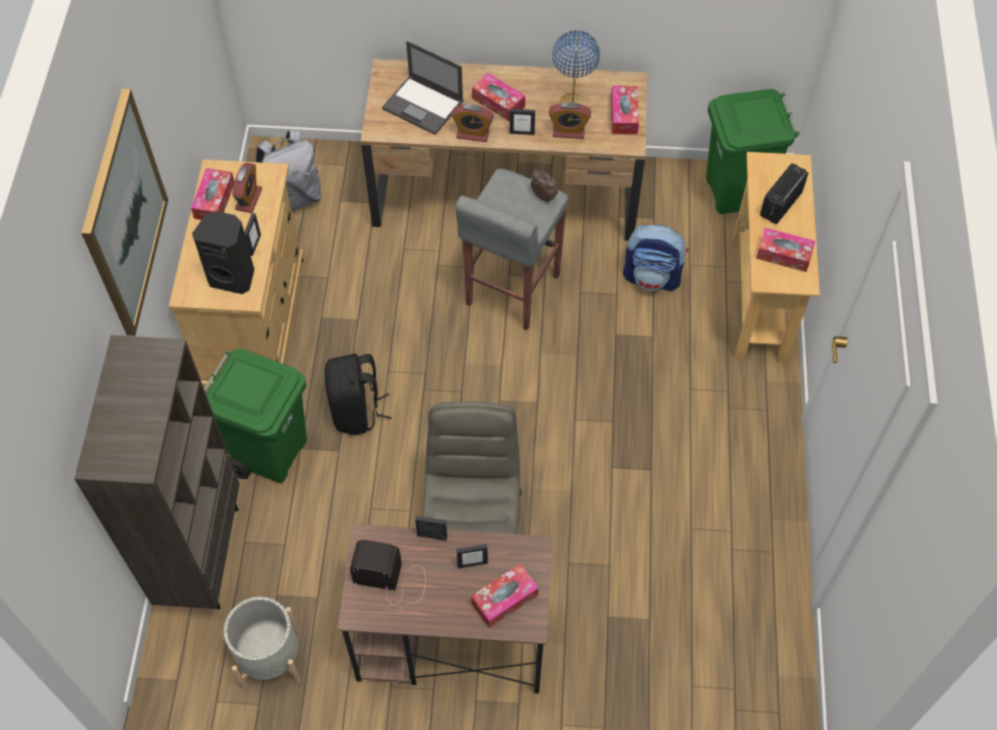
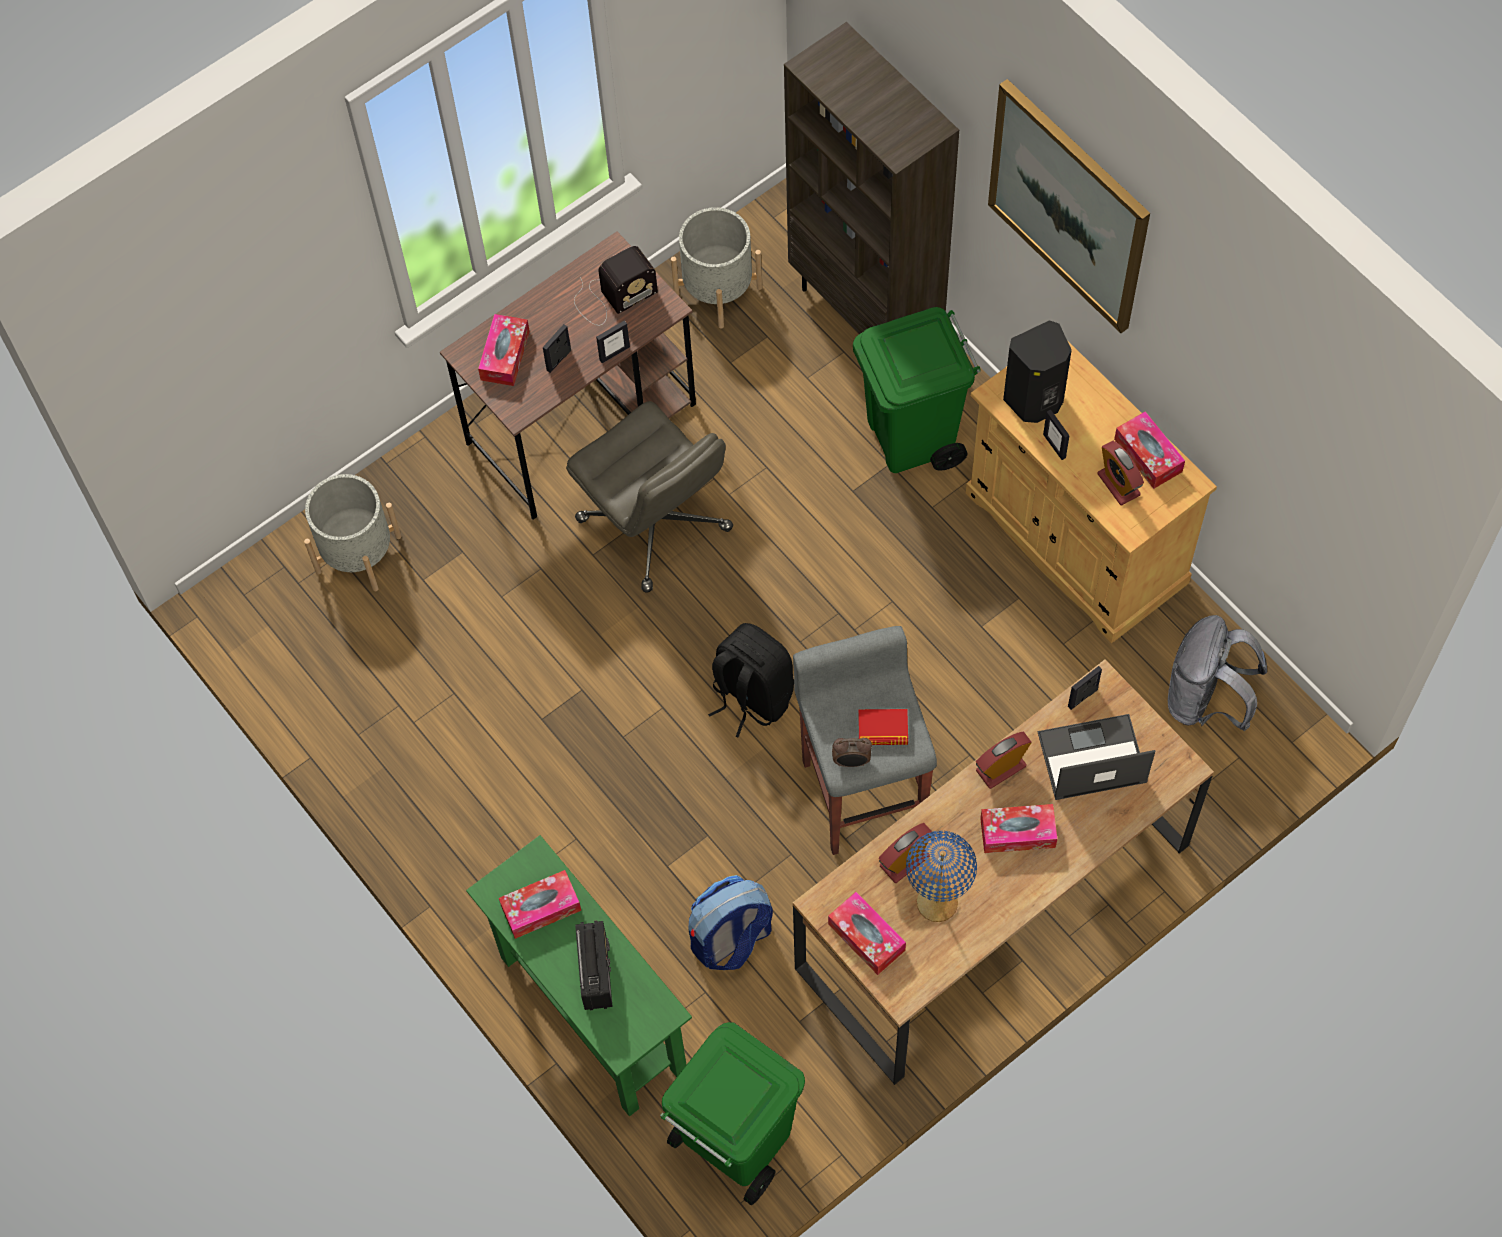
camera: 140 degrees right, 5 degrees up
(357, 411) = (877, 539): black backpack -> black backpack (751, 696)
(510, 198) = (883, 730): none -> book
(522, 132) = (952, 815): picture frame -> picture frame (1083, 698)
(677, 675) = (358, 554): none -> grey planter
(758, 298) = (593, 1013): beige console table -> green console table

